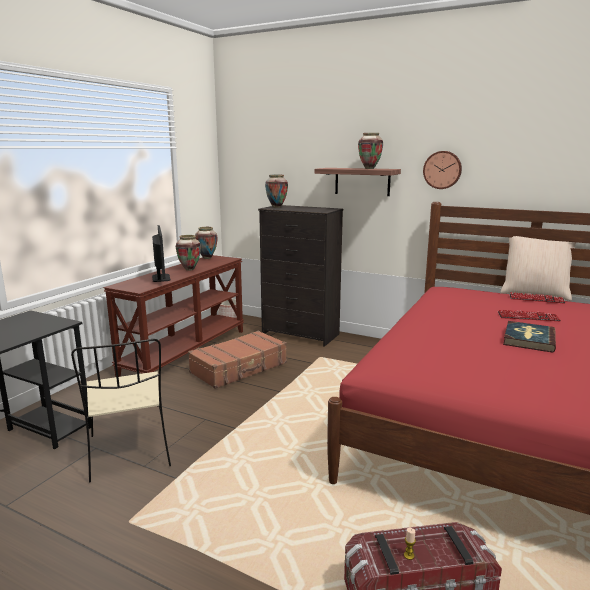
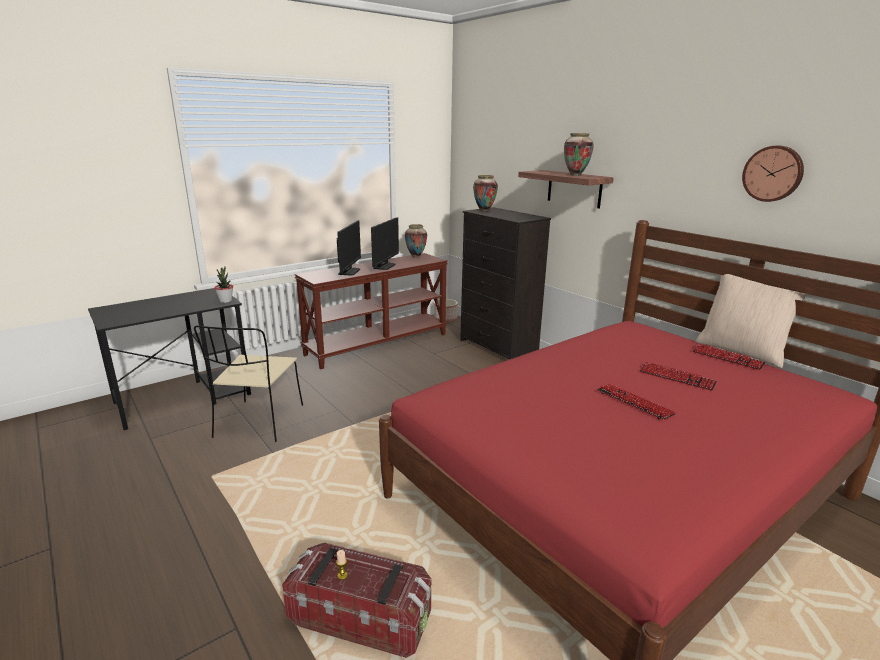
camera: 25 degrees right, 5 degrees up
(60, 322) = (225, 301): none -> potted plant
(189, 269) = (384, 266): vase -> monitor
(239, 368) = (409, 370): brown suitcase -> none
(442, 170) = (657, 182): wall clock -> wall clock (773, 173)
(528, 339) = (634, 403): book -> keyboard

